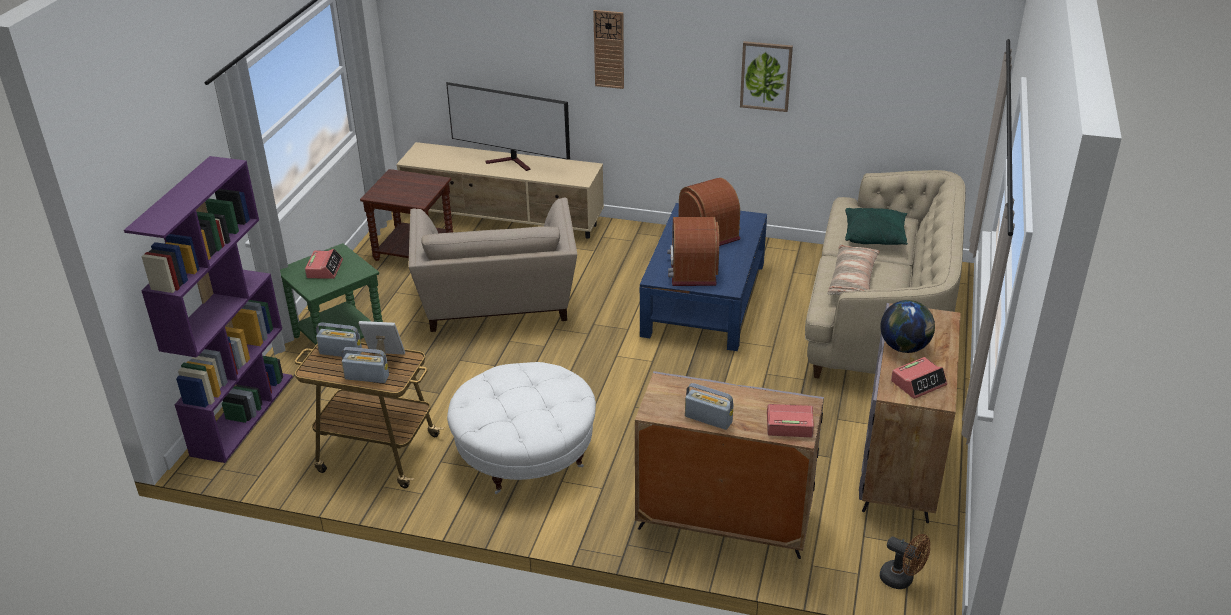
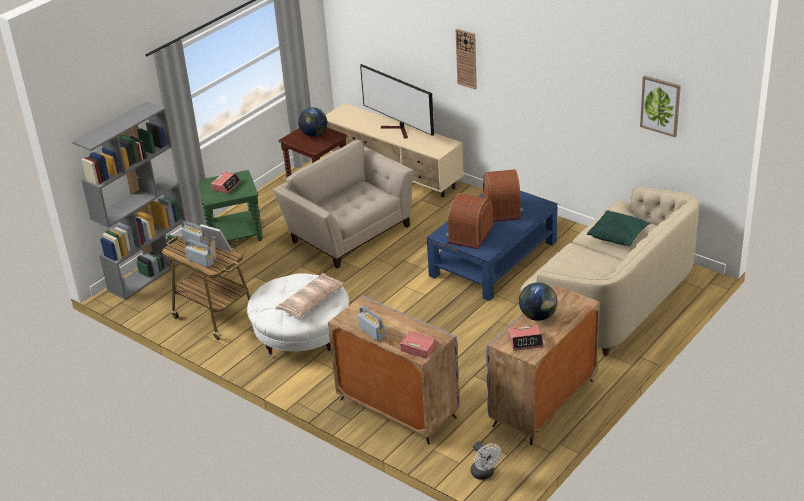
camera: 25 degrees right, 0 degrees up
(242, 414) = (150, 272): purple bookcase -> grey bookcase
(405, 184) = (314, 134): none -> globe
(496, 303) = (348, 232): beige armchair -> beige armchair turned 120 degrees clockwise
(766, 76) = (569, 97): picture -> picture (660, 105)
(853, 280) = (573, 265): pillow -> pillow (312, 302)
(902, 580) = (484, 474): brown fan -> white fan

